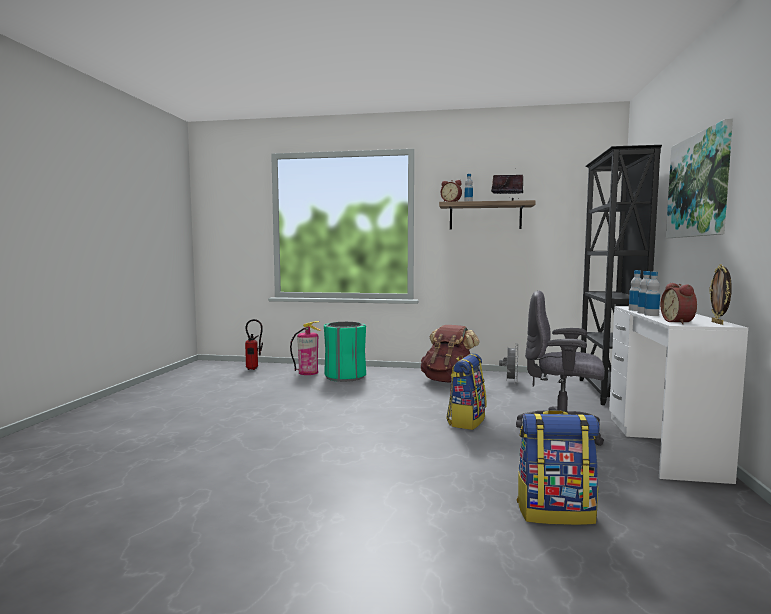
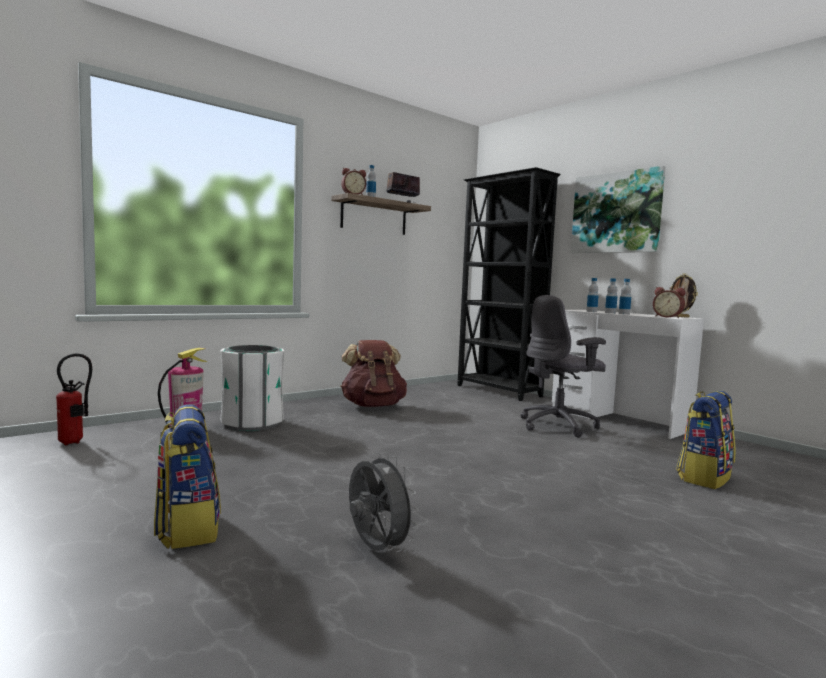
camera: 50 degrees left, 0 degrees up
(345, 376) = (252, 423): green trash can -> white trash can
(466, 421) = (488, 436): backpack -> backpack (187, 528)
(510, 382) = (420, 396): grey fan -> grey fan (375, 549)

